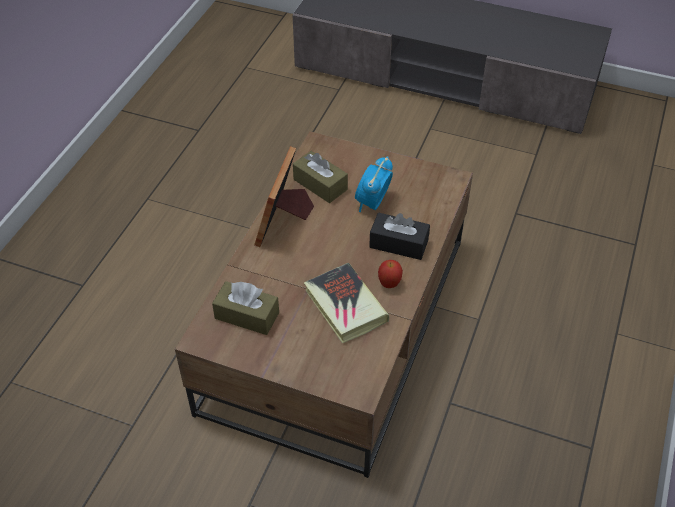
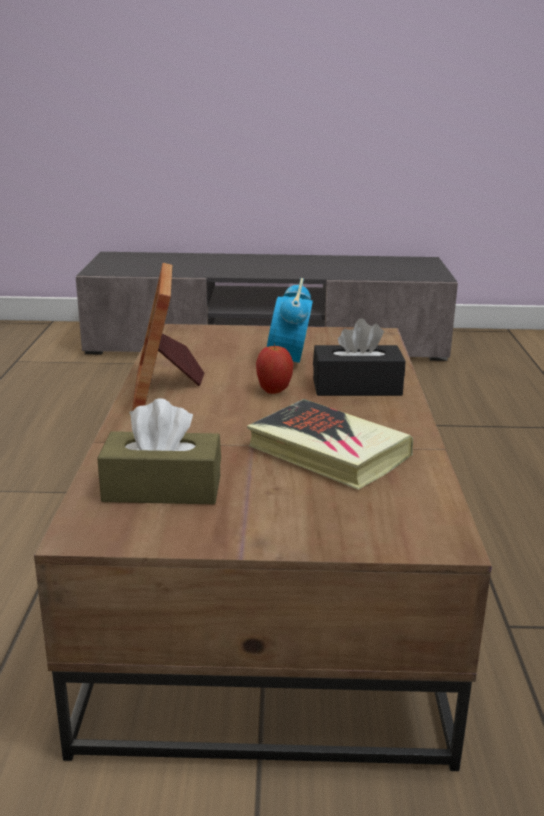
camera: 20 degrees left, 25 degrees down
(320, 184) = (200, 357): brown tissue box -> none
(389, 284) = (377, 422): apple -> apple (274, 391)

